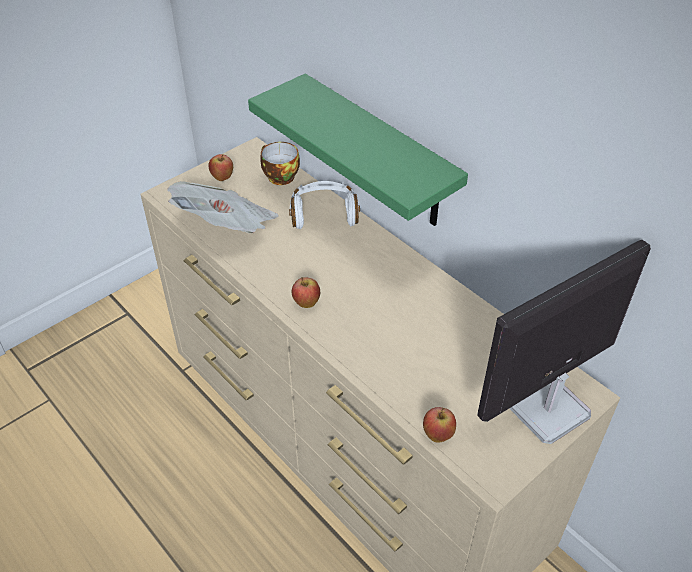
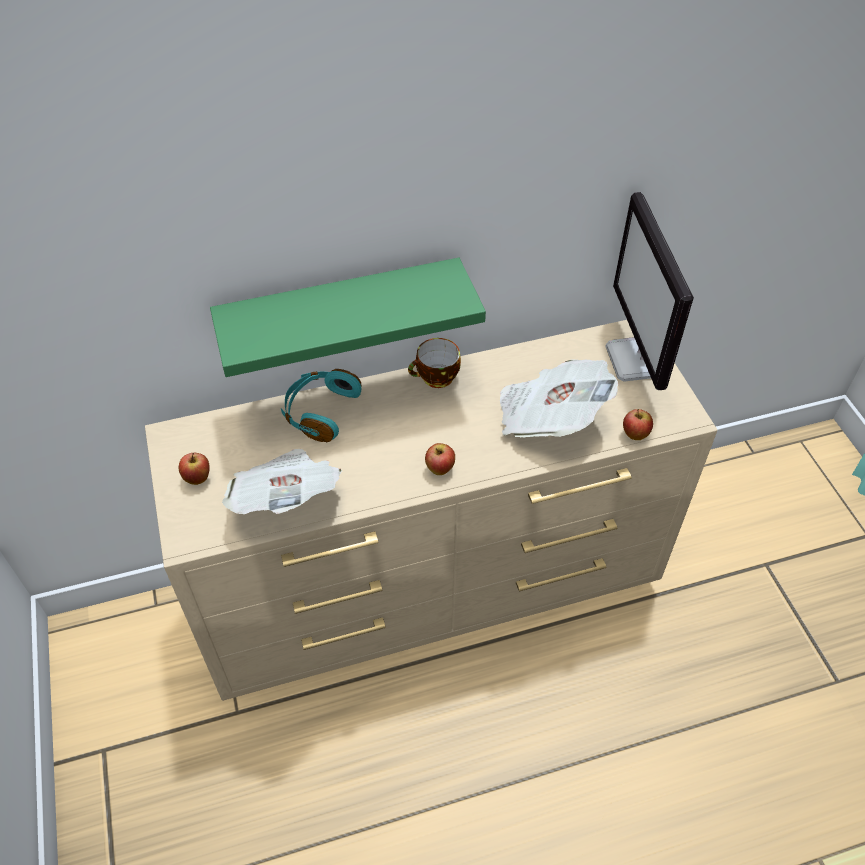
camera: 65 degrees left, 5 degrees up
(279, 176) = (233, 428): cup -> cup (436, 378)
(324, 213) = (320, 412): white headphones -> turquoise headphones
(415, 359) = (549, 417): none -> newspaper

